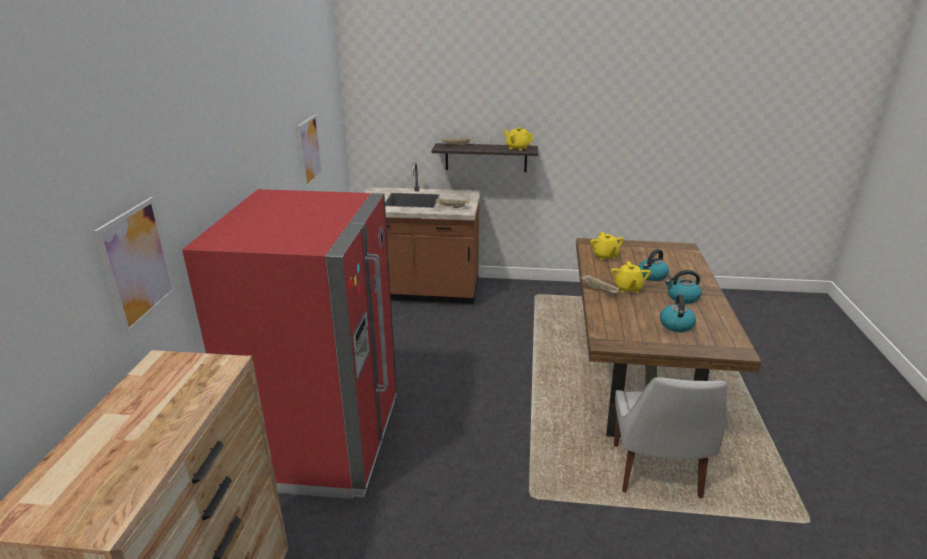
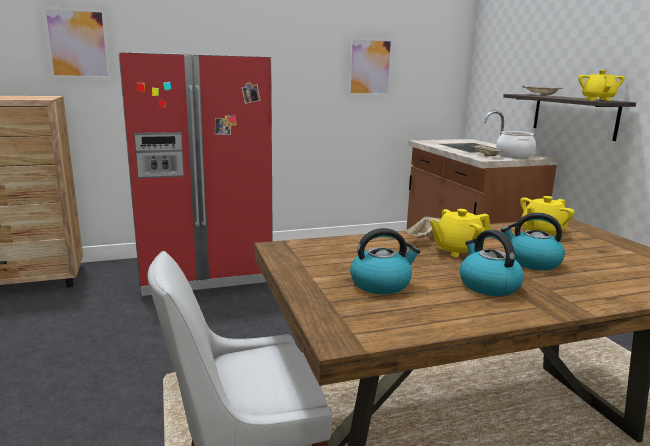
camera: 65 degrees right, 10 degrees down
(460, 199) = (514, 156): none -> cooking pot

